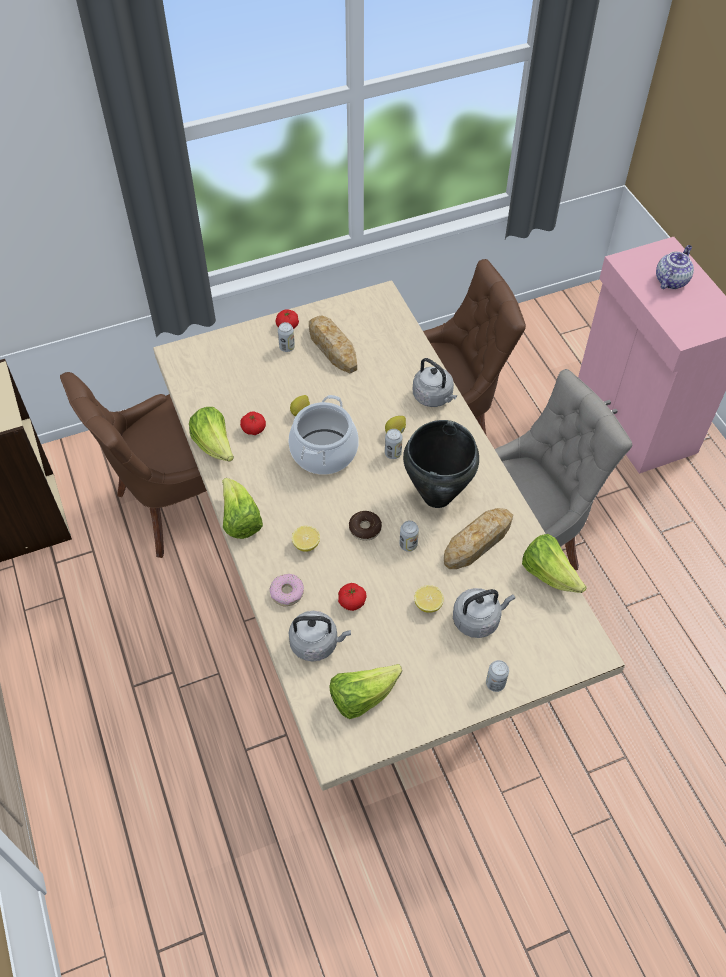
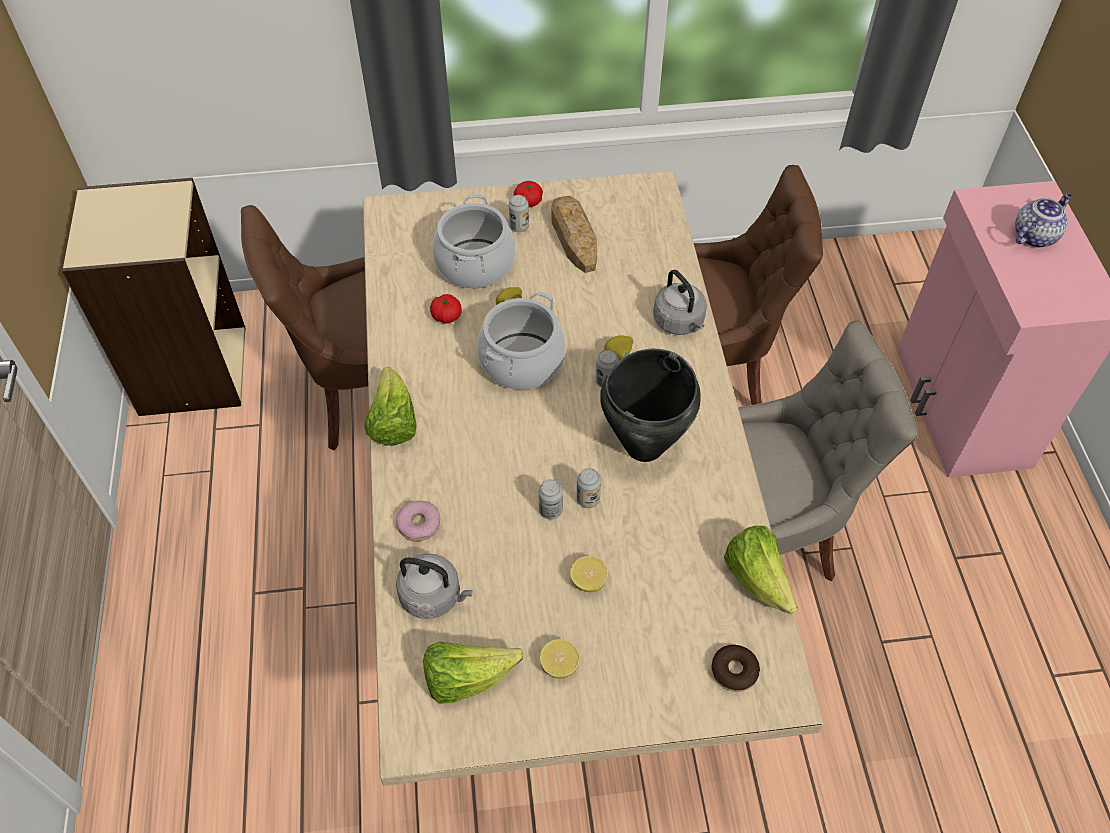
camera: 15 degrees right, 0 degrees up
(214, 445) = (394, 326): lettuce -> none
(262, 383) = (474, 264): none -> cooking pot
(306, 544) = (462, 470): lemon -> lemon (559, 665)
(352, 601) = (494, 554): tomato -> none
(365, 528) = (541, 467): donut -> donut (734, 671)
(478, 541) = (678, 515): bread -> none
(478, 619) = (646, 616): grey kettle -> none
(495, 683) = (642, 704): can -> can (550, 510)

